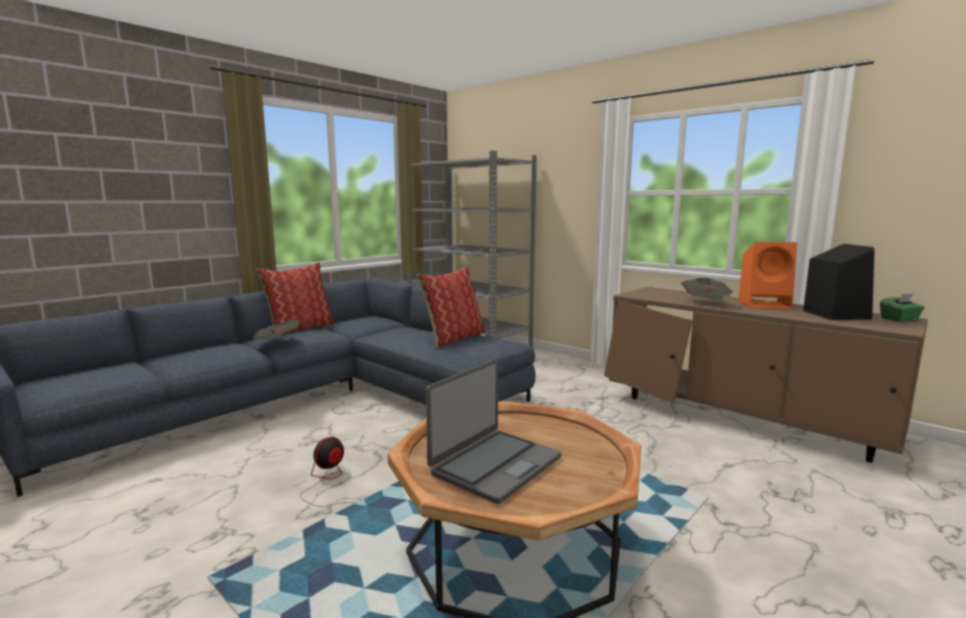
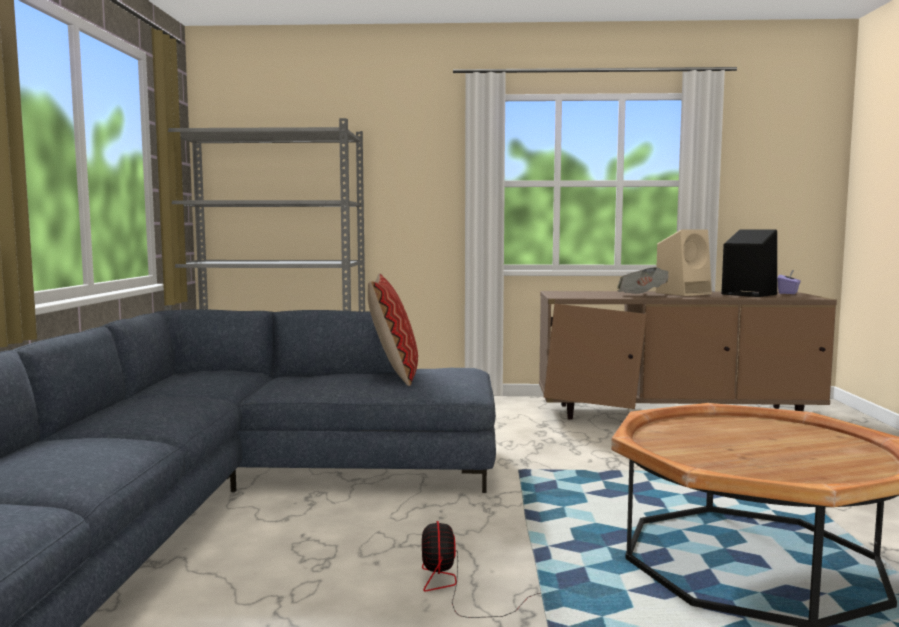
camera: 40 degrees left, 5 degrees down
(277, 342) = (154, 421): newspaper -> none
(300, 329) = (119, 402): pillow -> none
(495, 465) = (768, 457): laptop -> none
(765, 305) = (684, 293): orange speaker -> beige speaker
(899, 319) = (788, 293): green tissue box -> purple tissue box

